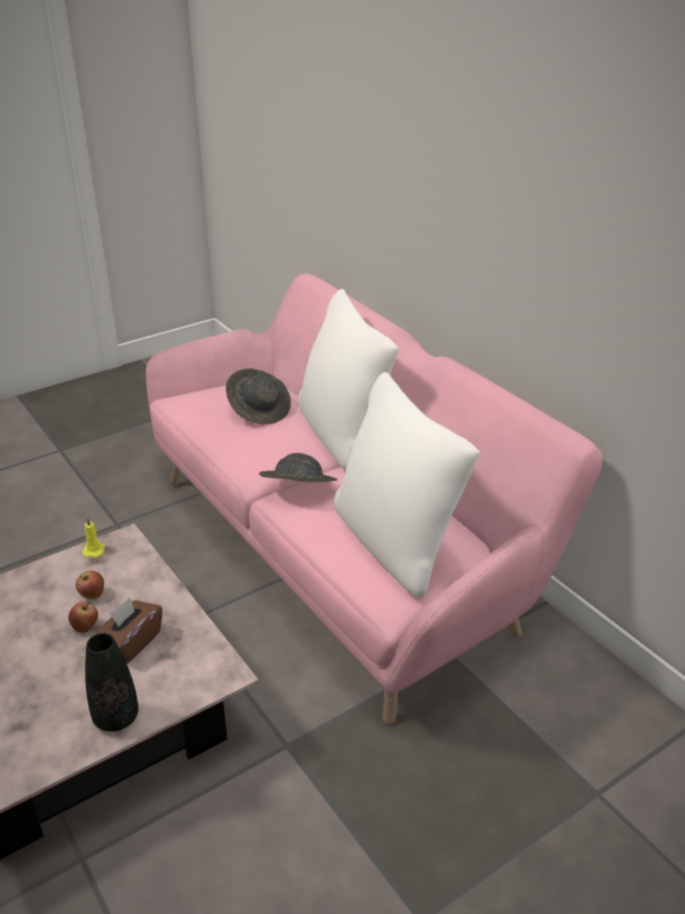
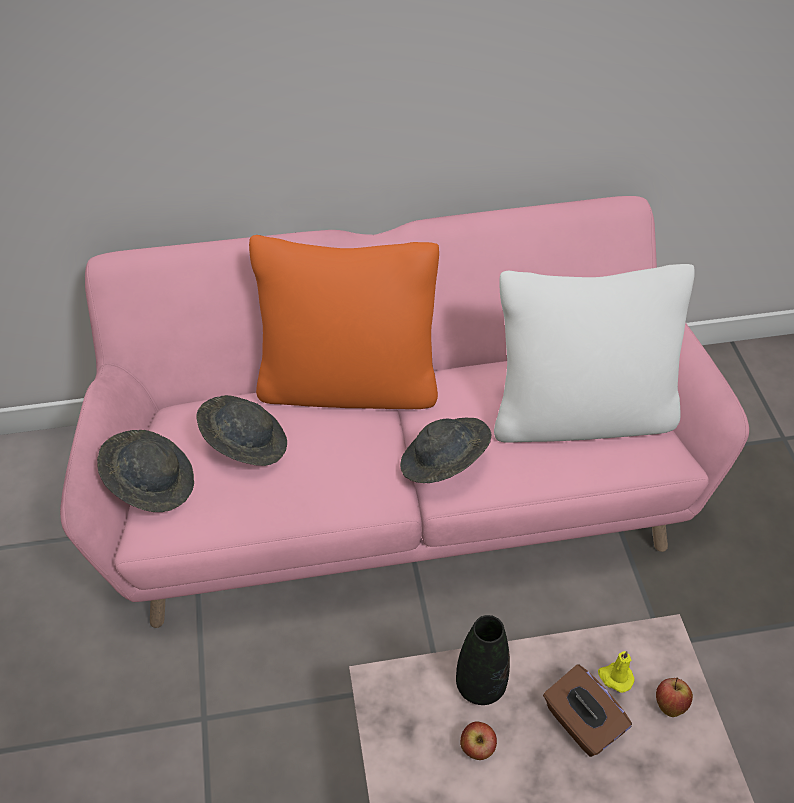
camera: 65 degrees left, 15 degrees up
(86, 627) = (535, 769): apple -> apple (669, 704)
(94, 550) = (384, 727): yellow candle -> yellow candle (615, 677)
(116, 718) = (697, 767): black vase -> black vase (480, 685)
(208, 390) = (151, 483): none -> grey hat
(343, 435) = (348, 385): white pillow -> orange pillow

